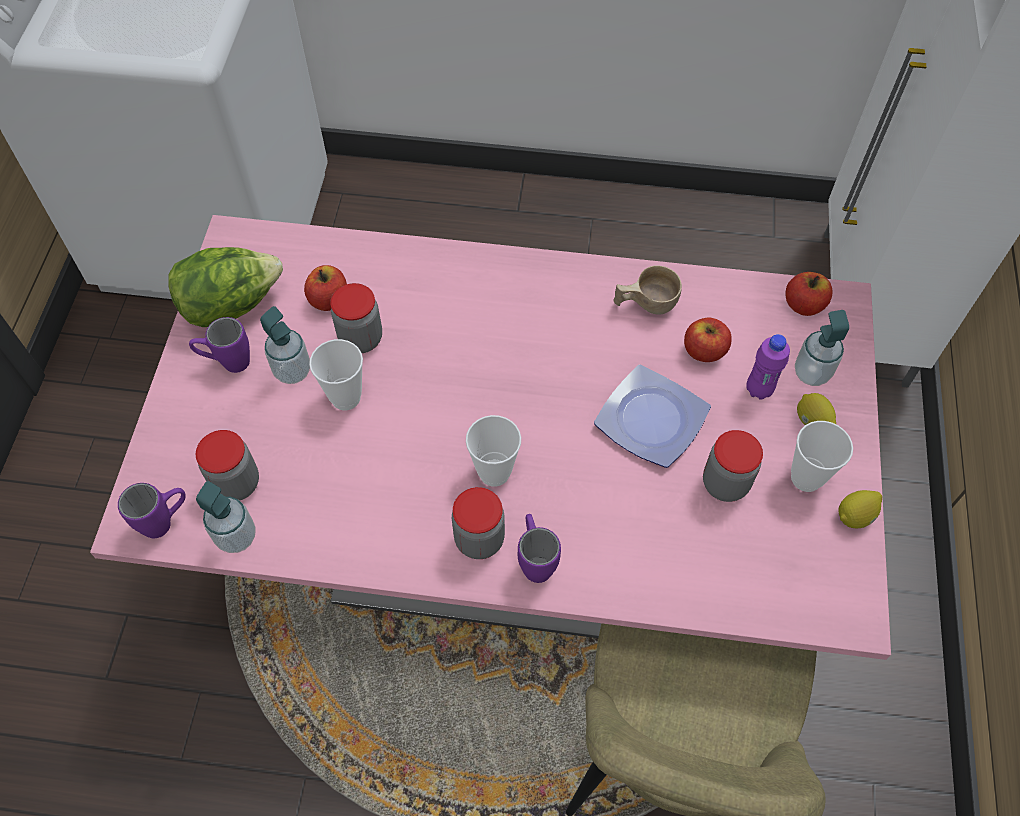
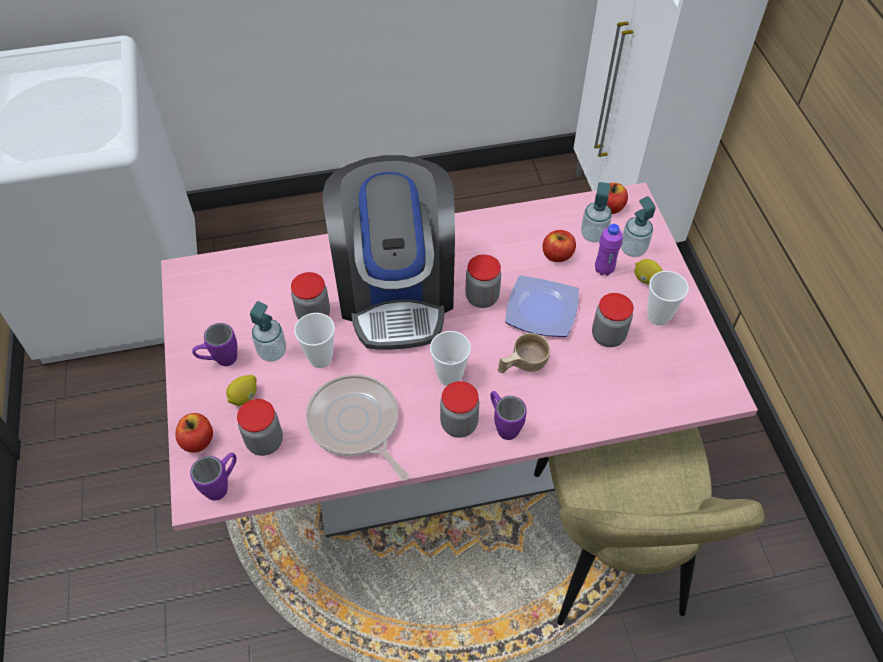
camera: 20 degrees left, 5 degrees down
(232, 306) = (205, 320): lettuce -> none
(236, 537) = (281, 478): soap dispenser -> soap dispenser (593, 235)
(329, 300) = (278, 295): apple -> apple (198, 440)
(353, 497) = (356, 424): none -> frying pan
(475, 336) = (396, 290): none -> coffee machine
(580, 379) = (482, 297): none -> jar
(645, 304) = (504, 236): beige cup -> beige cup (522, 365)
(855, 516) = (699, 331): lemon -> lemon (244, 397)

